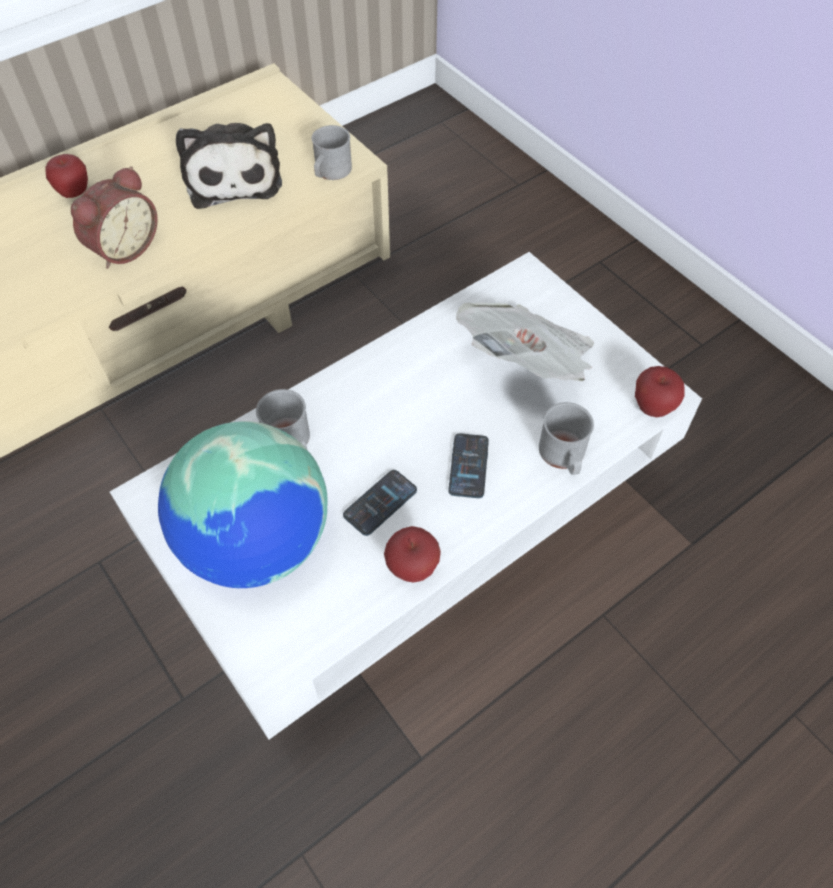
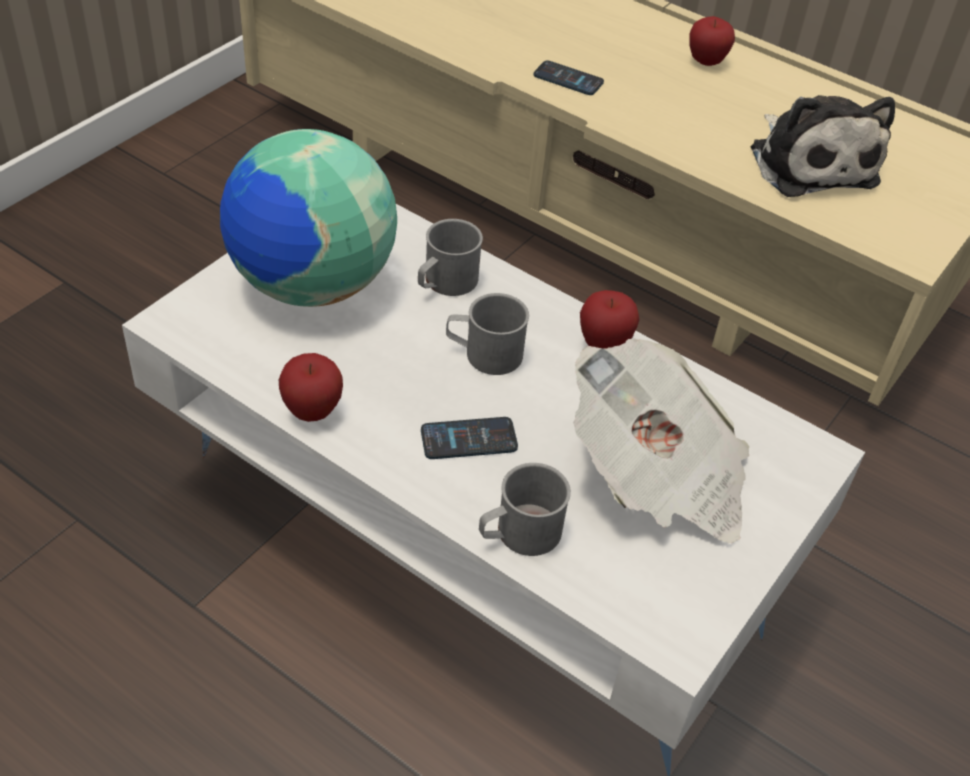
camera: 70 degrees right, 10 degrees down
(123, 247) = (651, 111): alarm clock -> none
(233, 177) = (810, 162): plush toy -> plush toy turned 75 degrees counterclockwise
(330, 172) = (878, 238): grey mug -> grey mug (484, 354)
(380, 503) = (390, 369): phone -> phone (568, 79)
(652, 407) = (646, 631): apple -> apple (604, 344)

